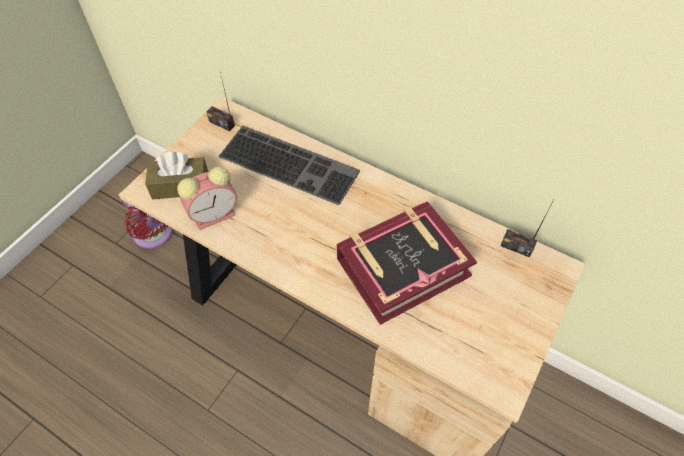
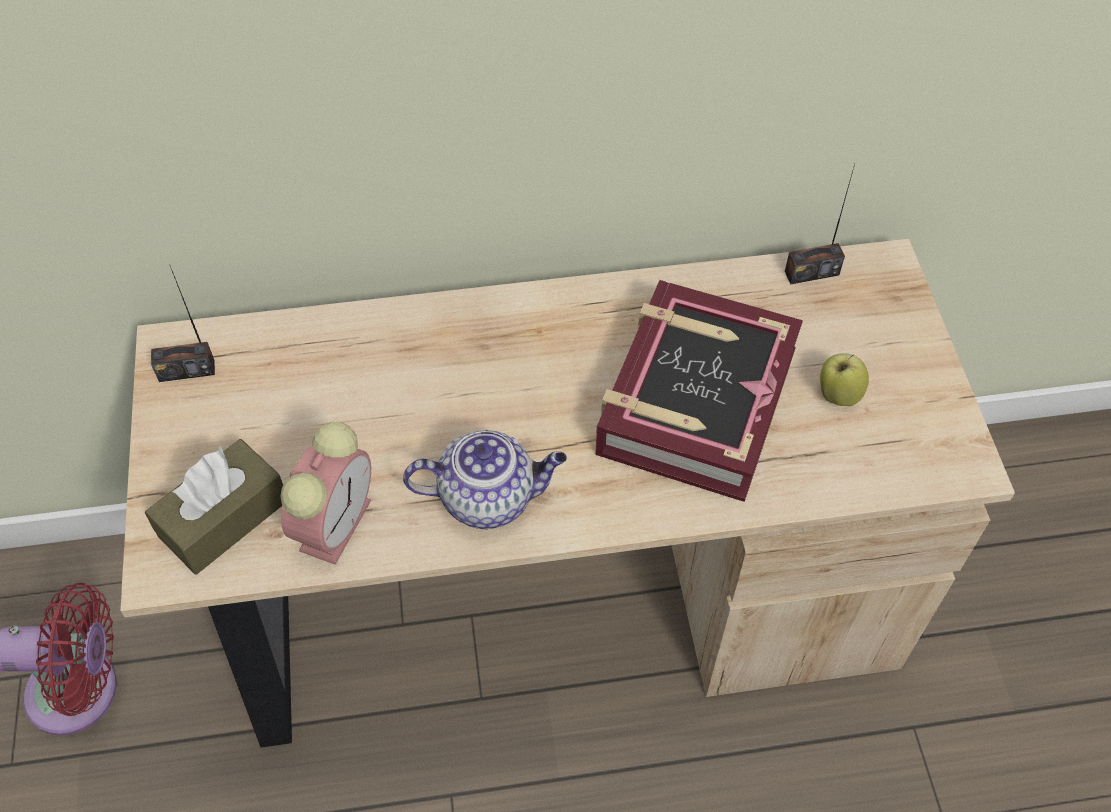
camera: 40 degrees left, 0 degrees up
(279, 245) = (489, 497): none -> teapot
(291, 163) = (376, 360): keyboard -> none
(472, 310) = (838, 395): none -> apple

